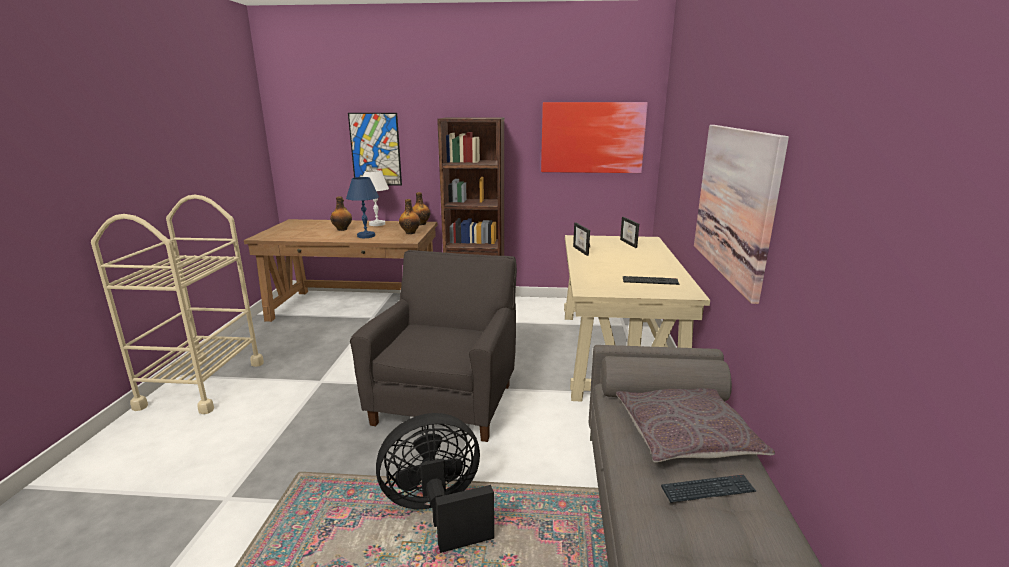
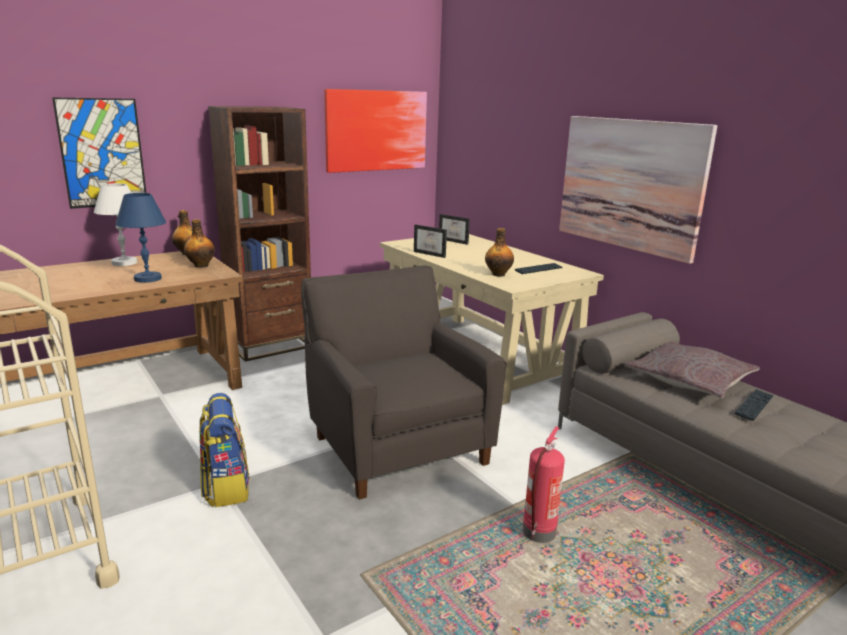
camera: 40 degrees left, 0 degrees up
(320, 385) = (225, 487): none -> backpack
(342, 229) = (87, 276): bottle -> bottle (498, 274)
(438, 511) = (539, 534): black fan -> fire extinguisher

